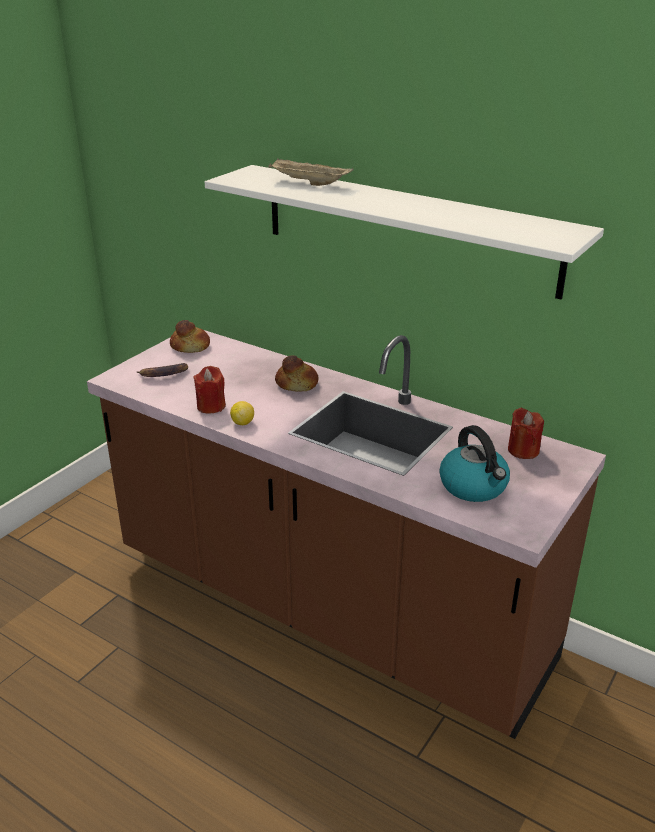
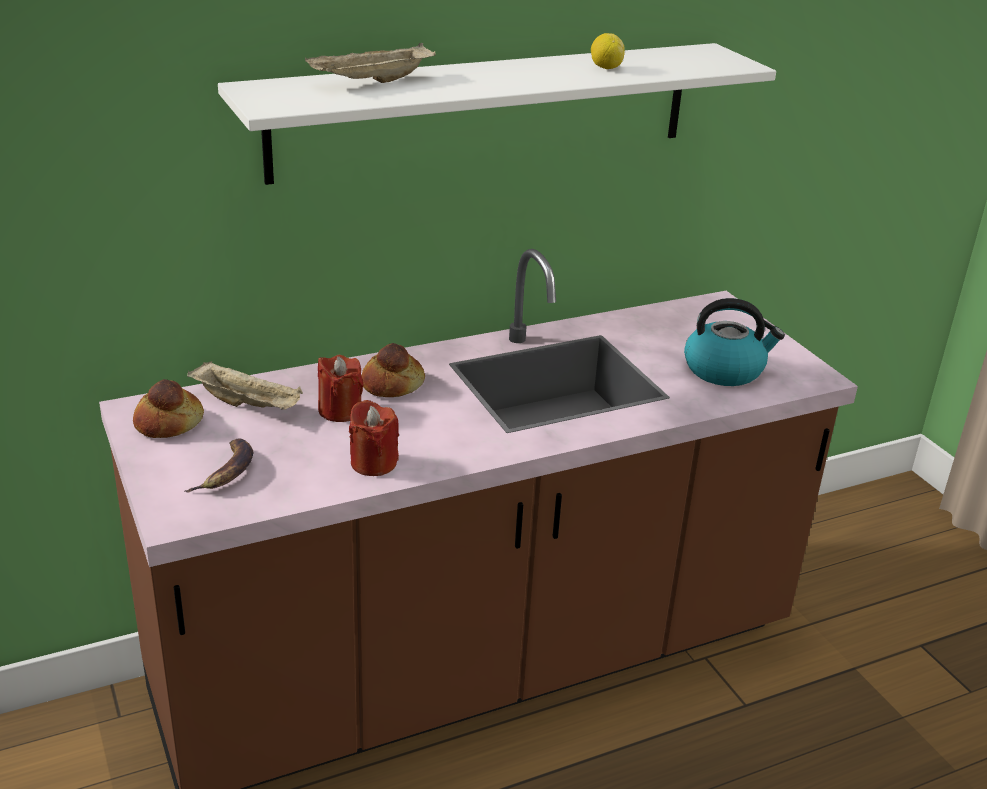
camera: 60 degrees left, 0 degrees up
(229, 357) = (248, 404): none -> beige tray
(242, 423) = (446, 454): lemon -> lemon (606, 68)
(523, 450) = (683, 321): red candle -> red candle (340, 410)

